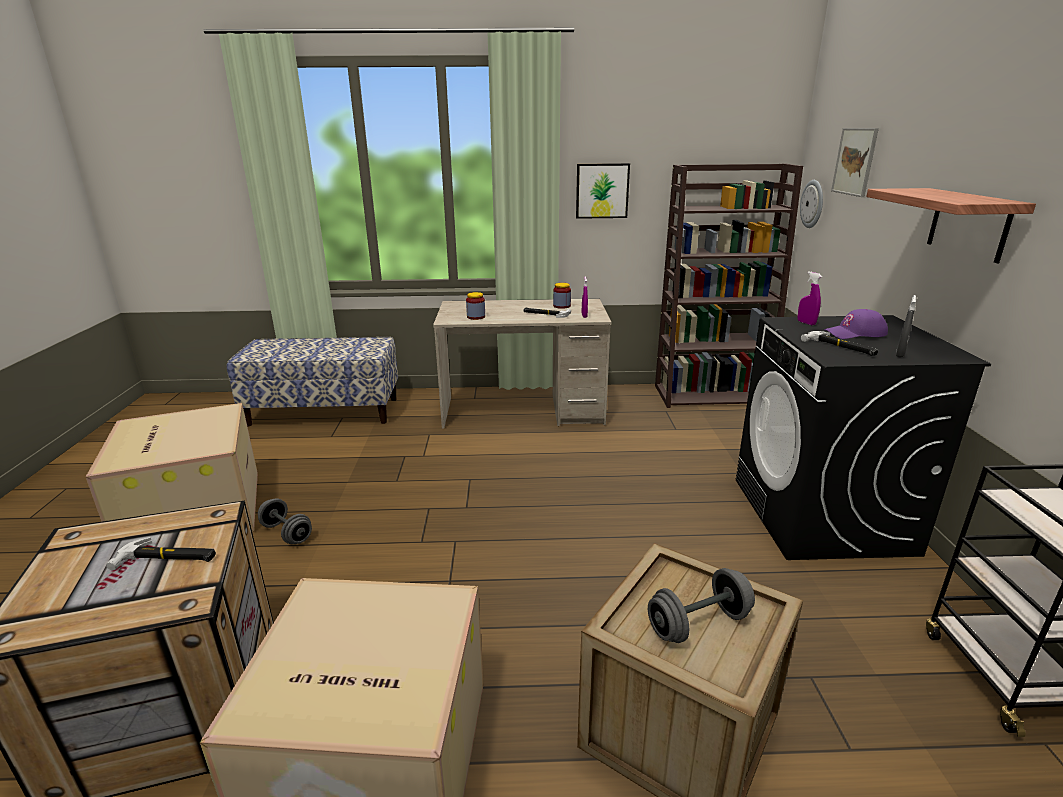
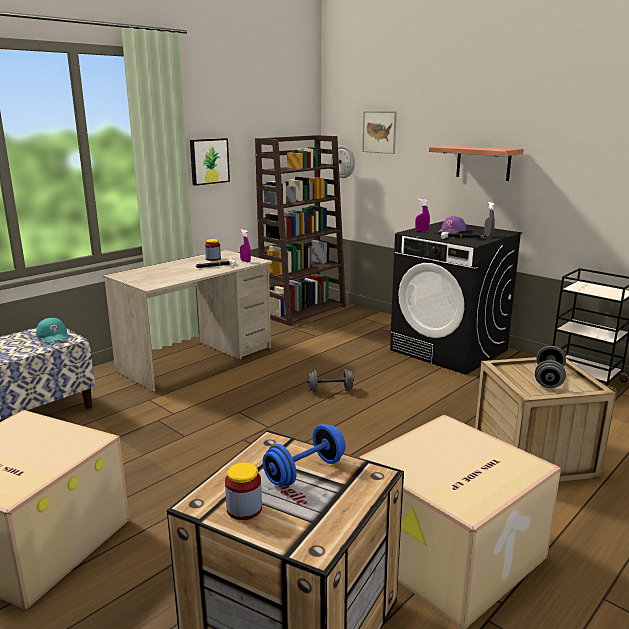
camera: 45 degrees left, 5 degrees down
(167, 558) = (305, 471): hammer -> blue dumbbell
(287, 533) = (162, 505): grey dumbbell -> grey dumbbell (330, 390)
(368, 348) = (53, 336): none -> turquoise cap
(476, 317) = (167, 279): jar -> jar (244, 509)

